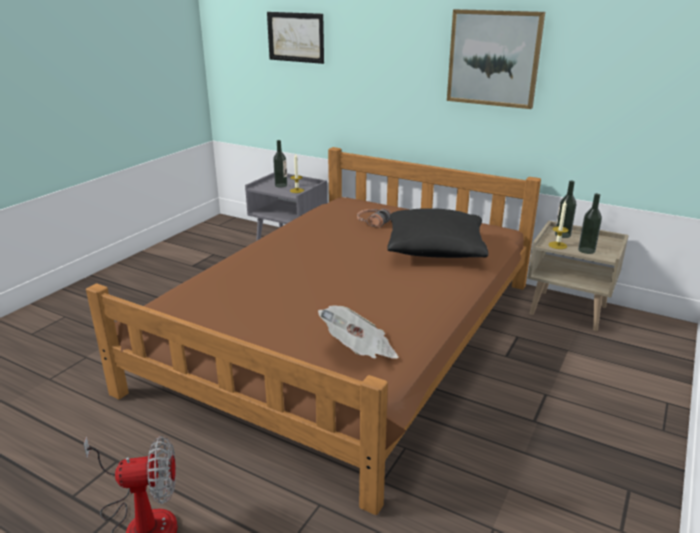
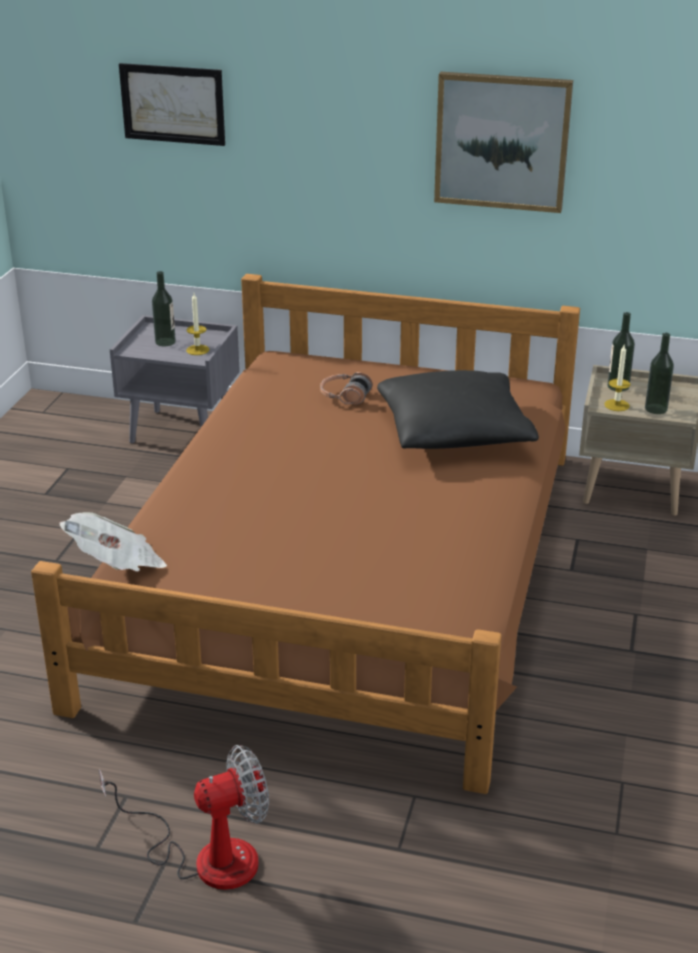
camera: 15 degrees left, 5 degrees up
(359, 350) = (426, 599): newspaper -> newspaper (117, 565)

